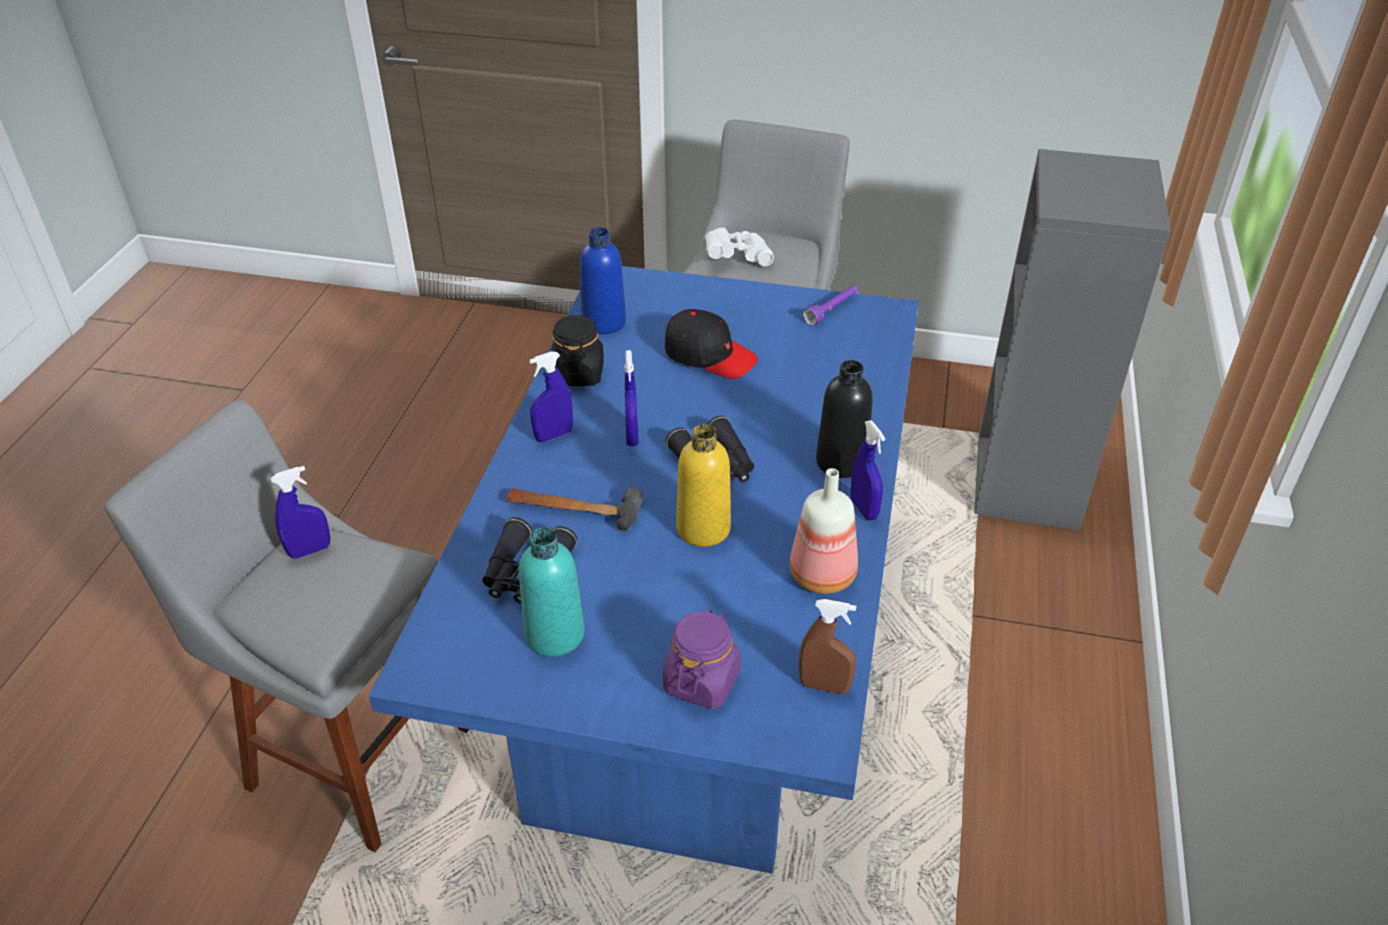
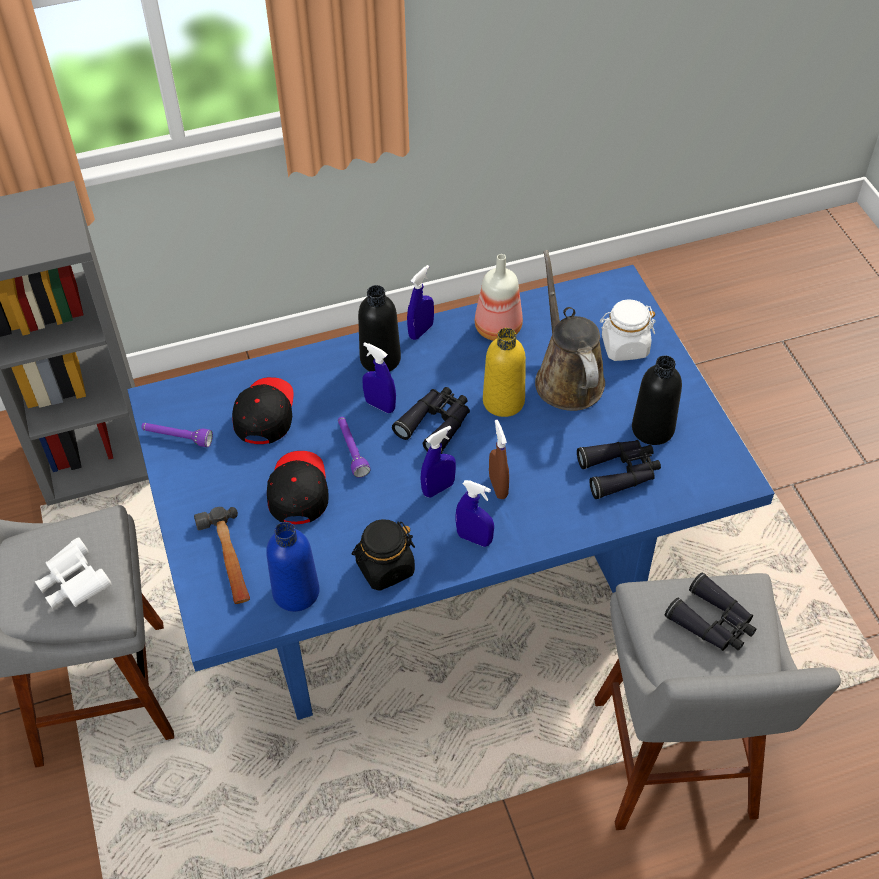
camera: 120 degrees left, 10 degrees up
(310, 550) = (685, 659): blue spray bottle -> blue spray bottle (380, 405)
(317, 591) = (713, 623): none -> black binoculars
(554, 634) = (652, 429): turquoise bottle -> black bottle
(573, 509) = (541, 480): hammer -> hammer (228, 559)
(695, 598) = (567, 377): none -> brown watering can
(702, 681) = (624, 347): purple jar -> white jar
(729, 400) = (352, 450): none -> purple flashlight
(822, 364) = (265, 414): none -> black cap
(824, 686) = (582, 296): brown spray bottle -> brown spray bottle (498, 487)

